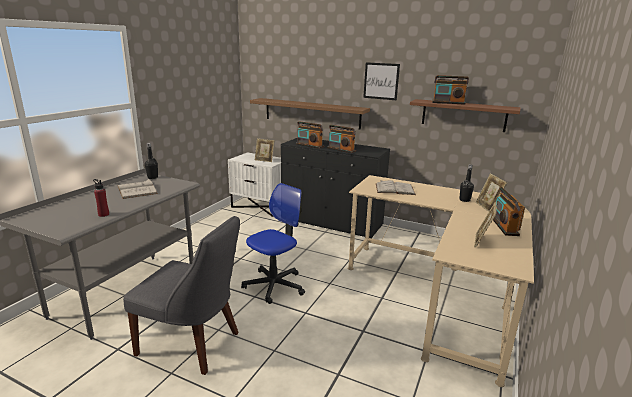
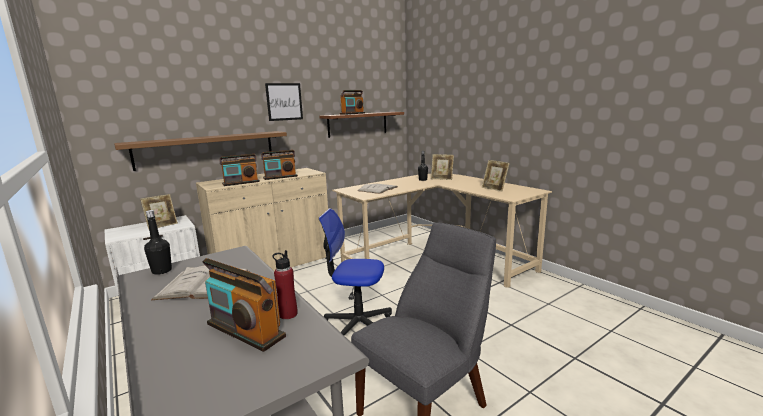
camera: 60 degrees left, 5 degrees down
(274, 285) = (357, 325): office chair -> office chair turned 60 degrees counterclockwise
(331, 222) = (273, 265): black cabinet -> beige cabinet
(504, 226) = (475, 181): radio -> radio (245, 330)

